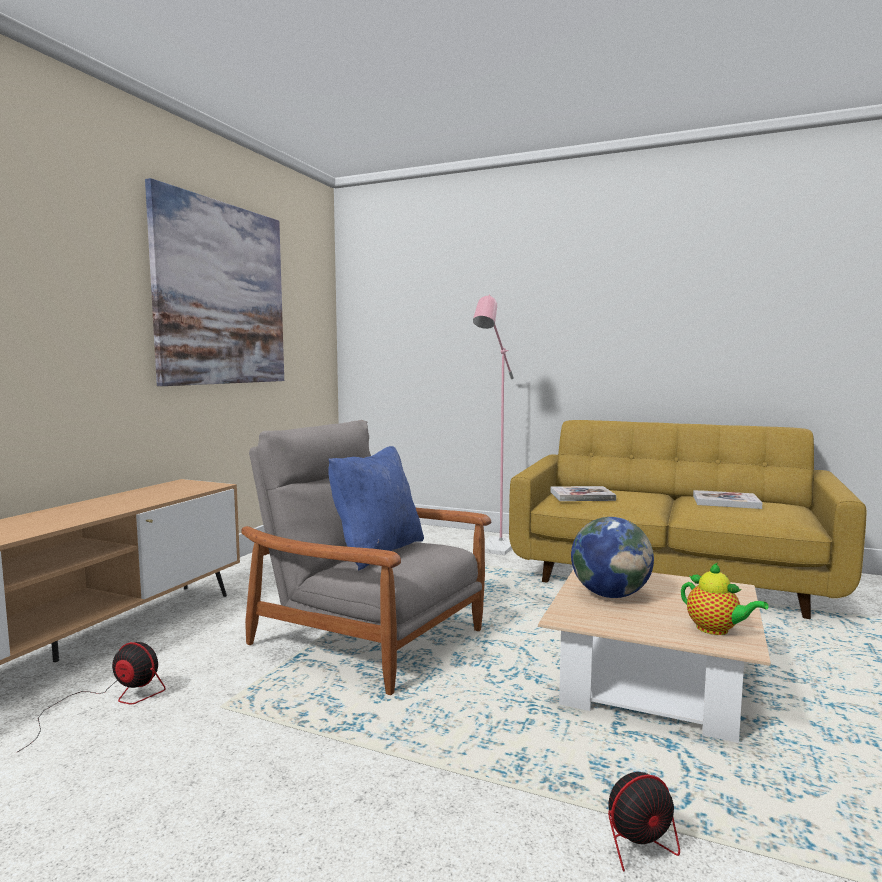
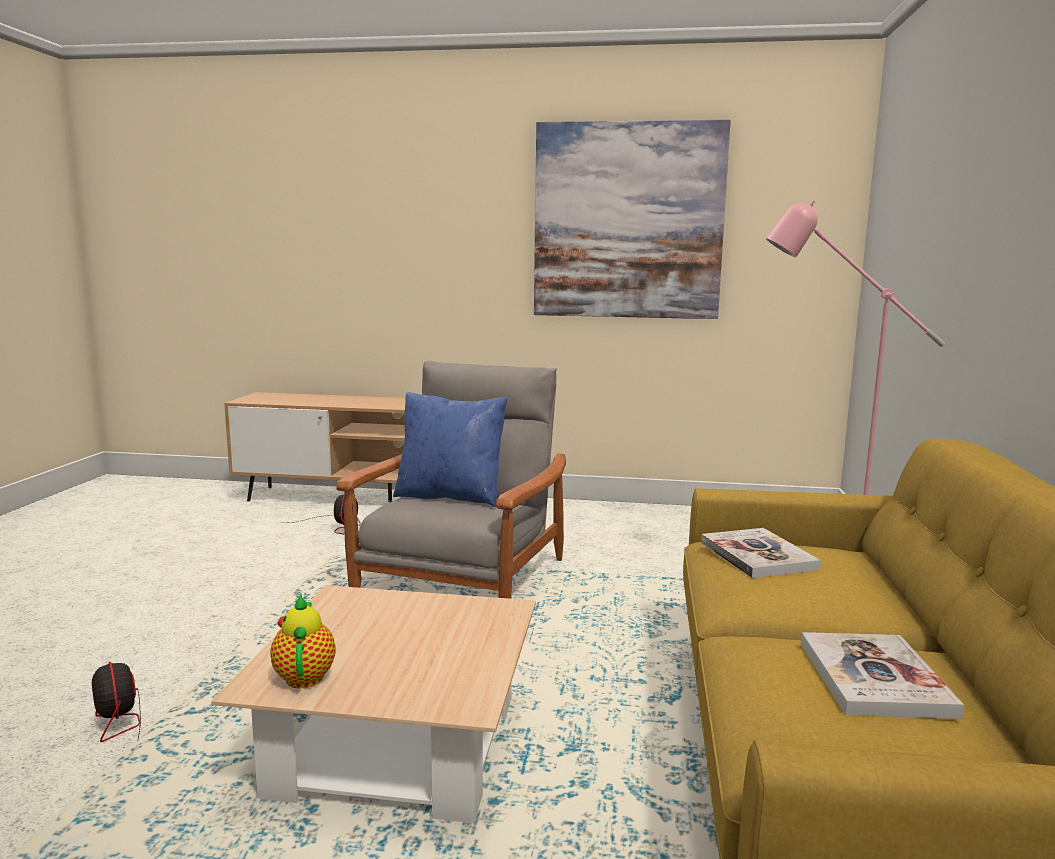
camera: 75 degrees right, 5 degrees up
(610, 595) = (414, 618): globe -> none
(716, 630) = (305, 675): teapot -> teapot turned 135 degrees clockwise

